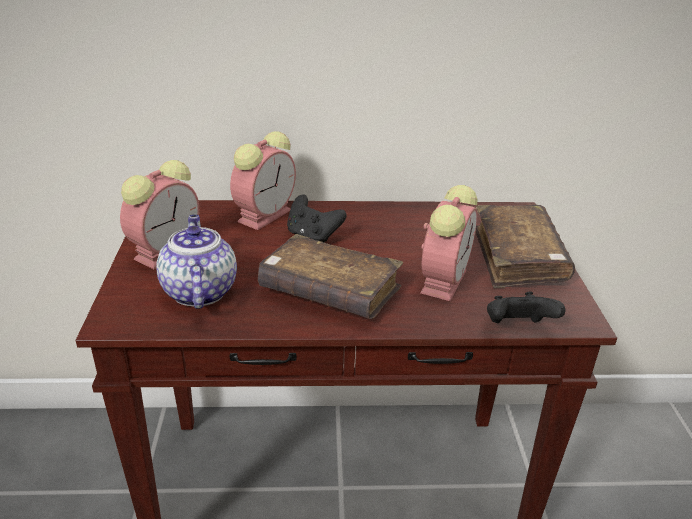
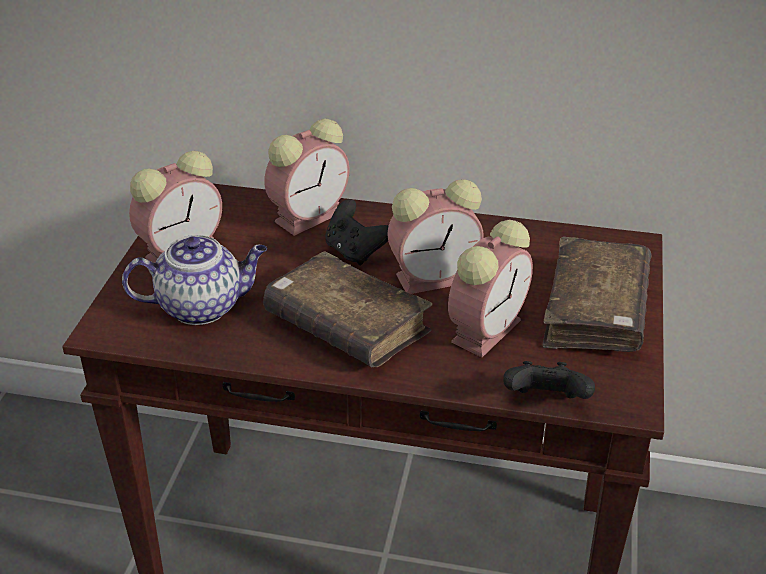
camera: 15 degrees right, 5 degrees up
(198, 291) = (202, 306): teapot -> teapot turned 75 degrees clockwise
(385, 247) = (435, 277): none -> alarm clock

